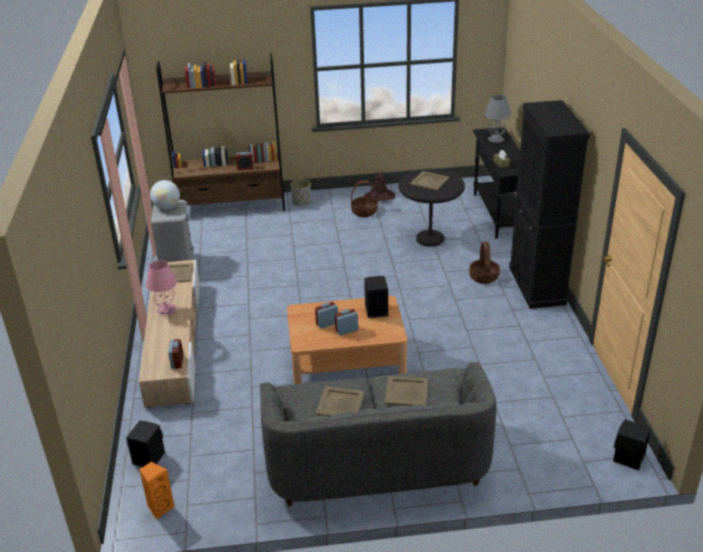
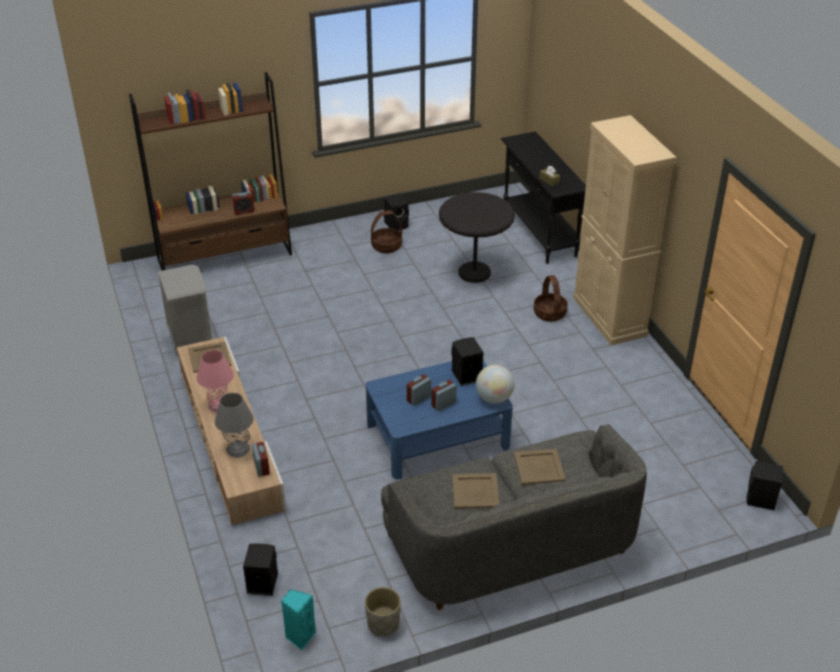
camera: 15 degrees left, 5 degrees up
(160, 508) = (300, 636): orange speaker -> turquoise speaker
(167, 207) = (178, 277): globe -> globe (494, 398)
(301, 202) = (307, 241): grey planter -> grey planter (383, 624)
(346, 362) = (437, 436): brown coffee table -> blue coffee table
(379, 197) = (397, 224): brown hat -> black speaker
(429, 181) = (473, 209): beige tray -> none
(495, 139) = (531, 148): grey table lamp -> grey table lamp (237, 449)
(537, 285) = (609, 317): black cabinet -> beige cabinet

